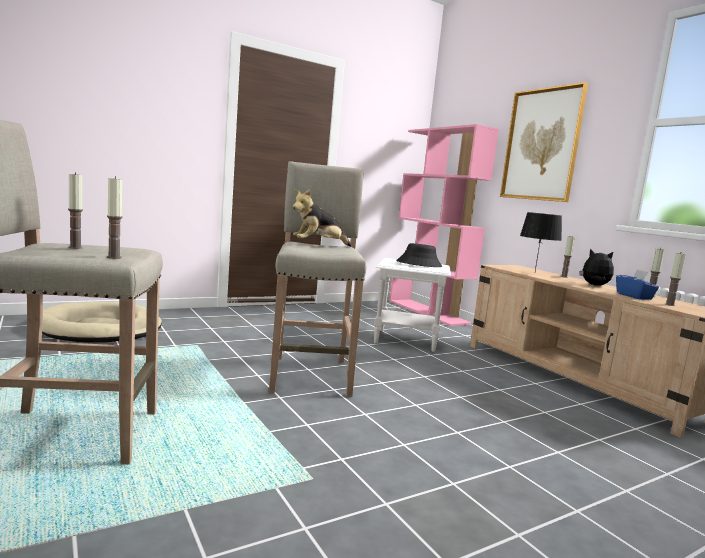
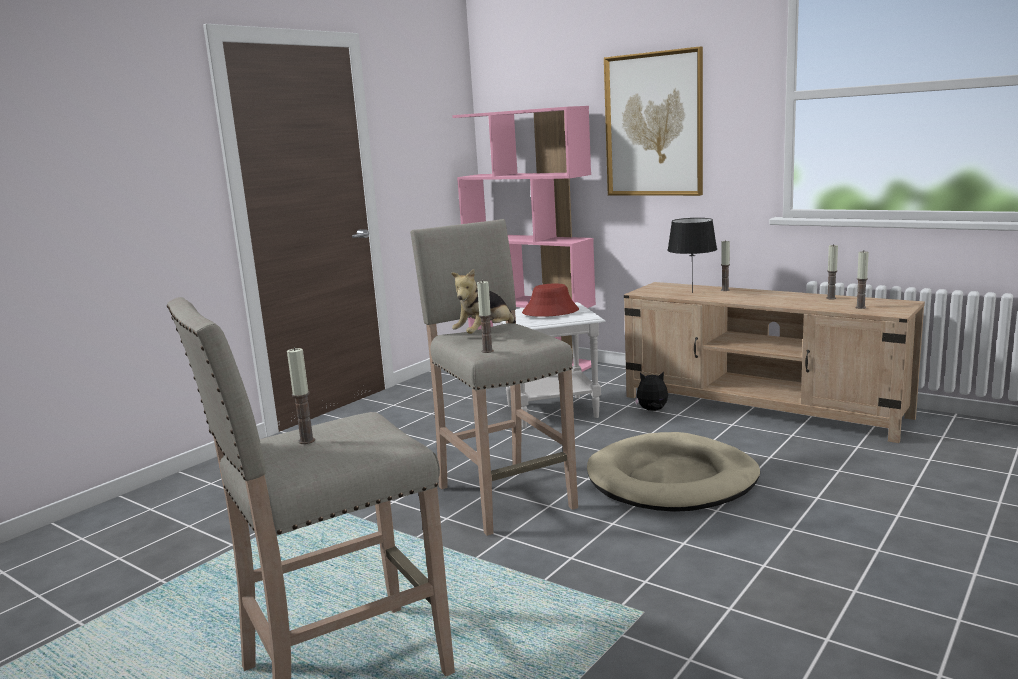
camera: 20 degrees left, 5 degrees up
(100, 328) = (156, 524): beige dog bed -> beige dog bed (672, 480)
(114, 257) = (390, 442): candle -> candle (487, 351)
(419, 264) = (550, 312): black hat -> red hat
(595, 285) = (769, 296): plush toy -> plush toy (652, 411)
(634, 296) = (820, 304): blue tissue box -> none

